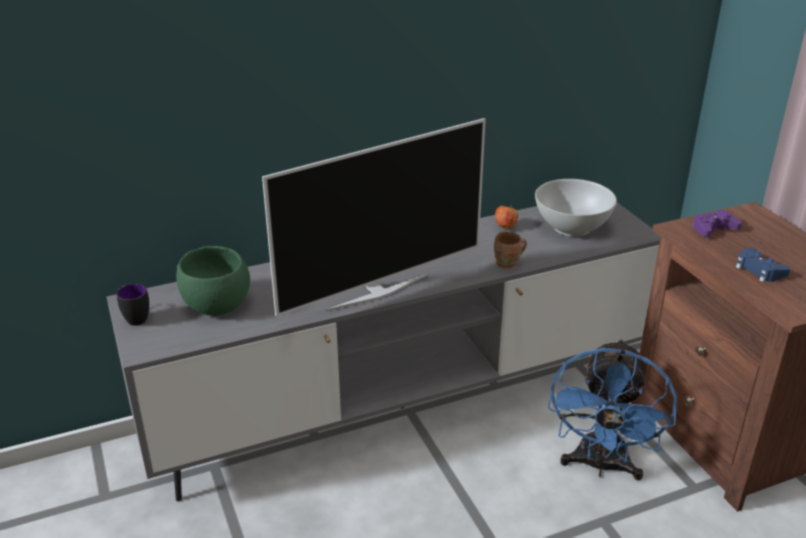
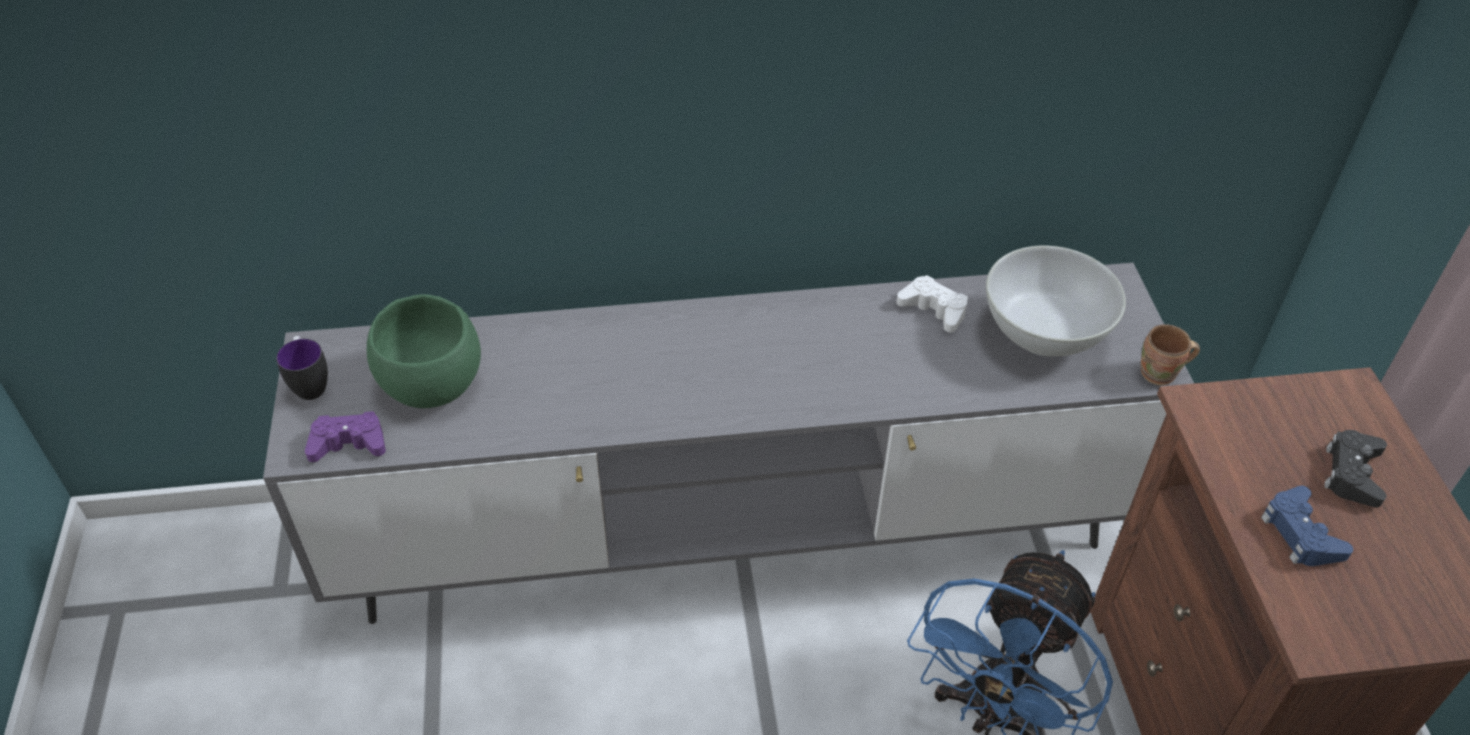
camera: 15 degrees right, 15 degrees up
(377, 291) = (677, 407): television -> none
(505, 226) = (934, 310): apple -> white game controller
(508, 265) = (905, 395): brown mug -> brown mug (1160, 375)
(713, 229) = (1263, 419): purple game controller -> purple game controller (349, 443)
(770, 243) = (1352, 473): none -> black game controller

